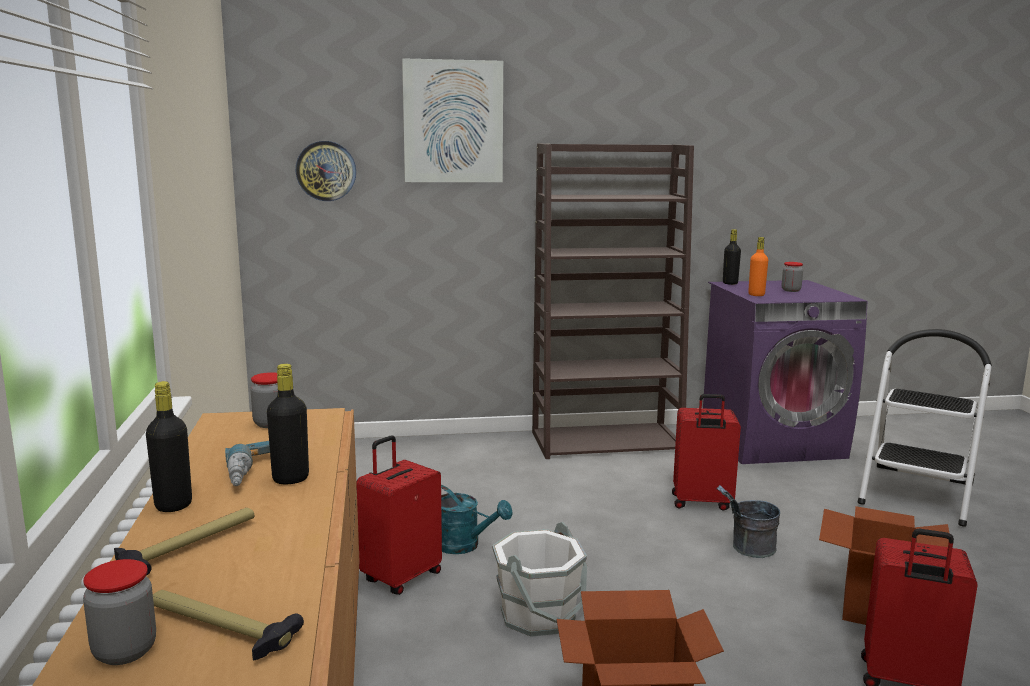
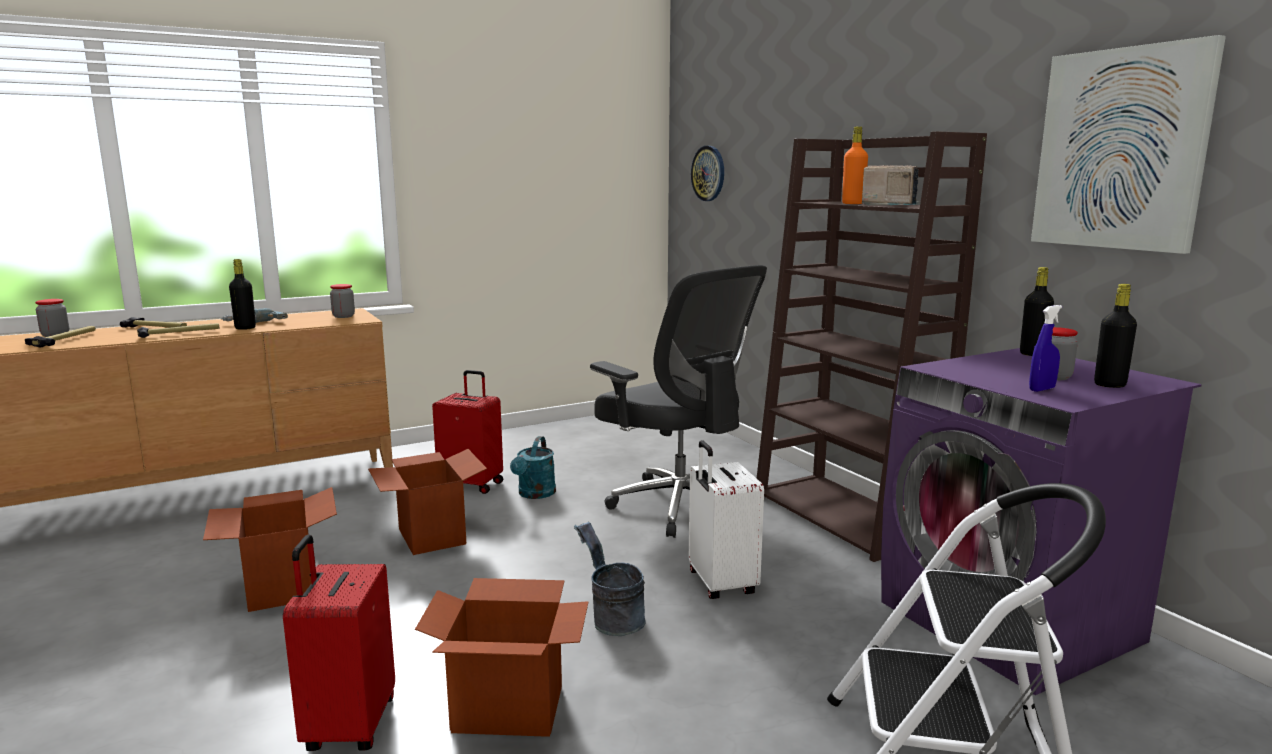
camera: 70 degrees right, 0 degrees up
(173, 505) = (211, 321): black bottle -> black bottle (1109, 385)
(288, 523) = (179, 334): none -> hammer
(453, 122) = (785, 120): picture -> picture (1121, 149)
(539, 615) = (431, 536): white bucket -> cardboard box
(546, 489) = (677, 506): none -> office chair
(640, 196) = (891, 205): none -> radio
(701, 503) = (720, 584): red suitcase -> white suitcase
(756, 295) = (965, 365): orange bottle -> orange bottle (853, 203)
(819, 296) = (1042, 389): none -> blue spray bottle

